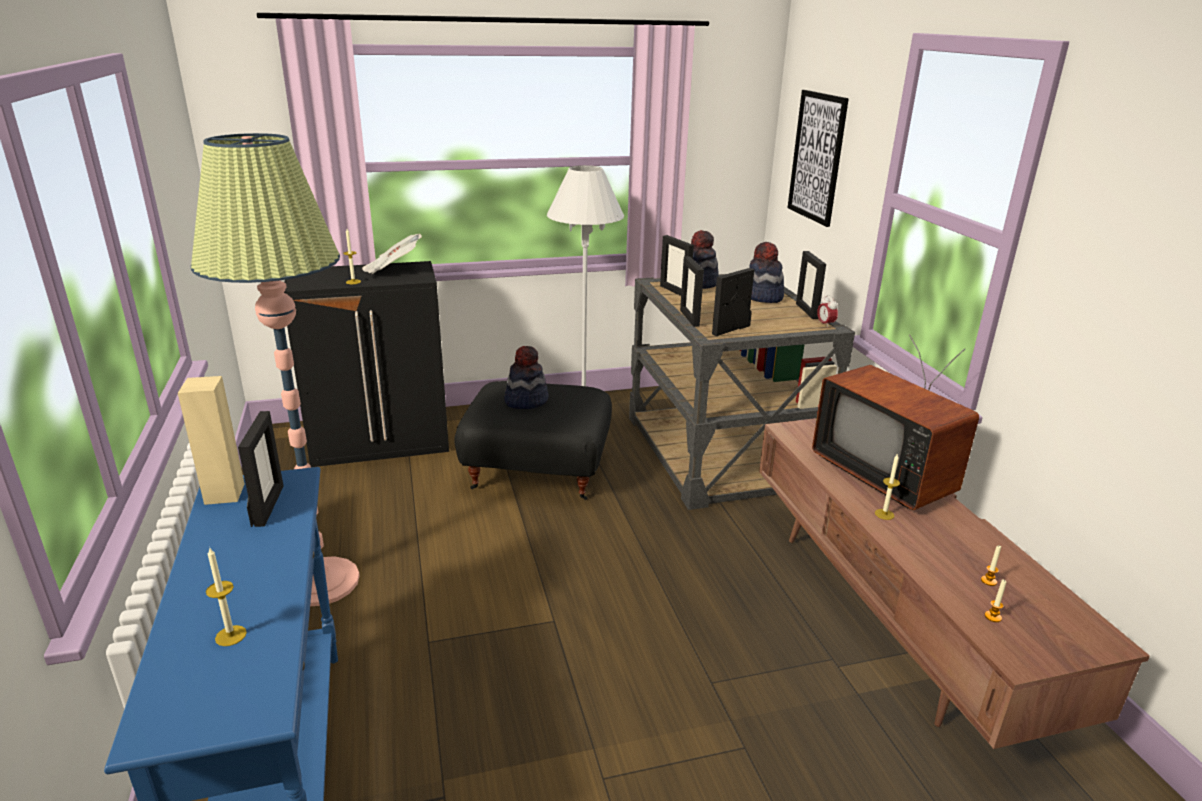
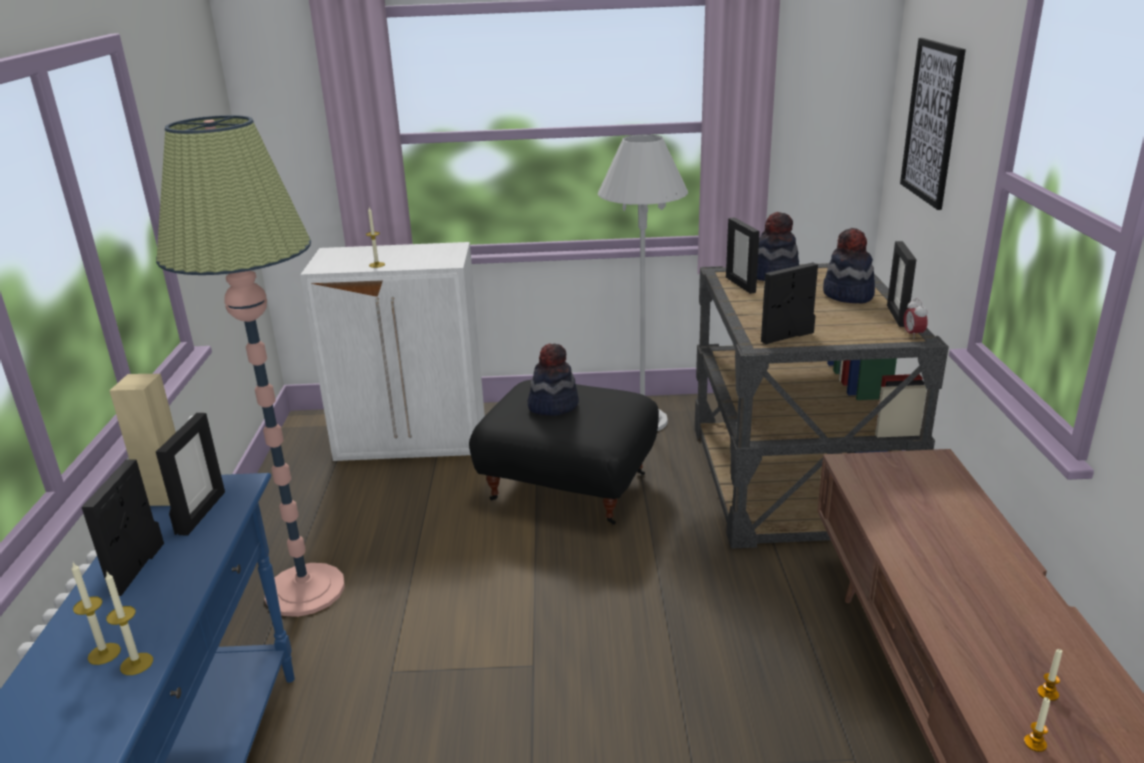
camera: 15 degrees right, 0 degrees up
(381, 442) = (412, 438): black cabinet -> white cabinet
(392, 270) = (423, 251): newspaper -> none
(690, 318) = (744, 319): picture frame -> picture frame (138, 568)
(884, 514) = (935, 586): candle -> candle (136, 664)
(887, 474) = (959, 533): television -> none

